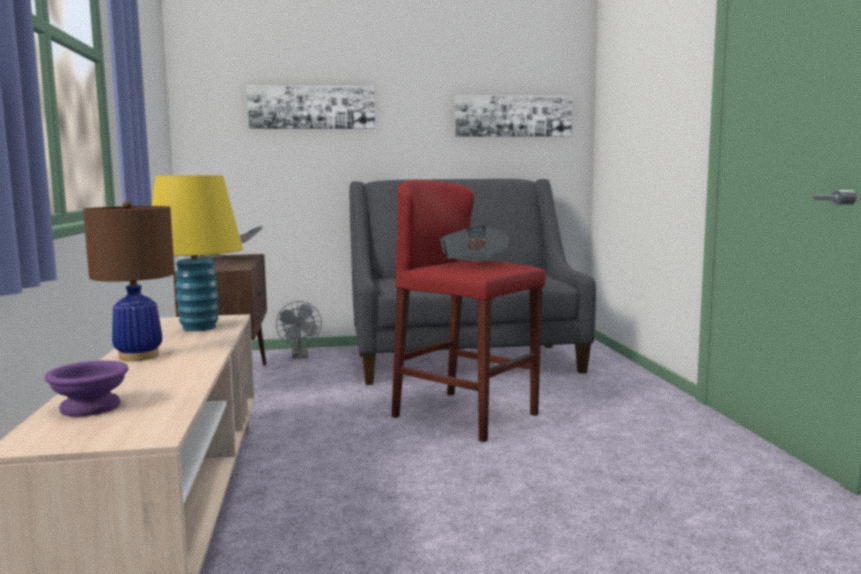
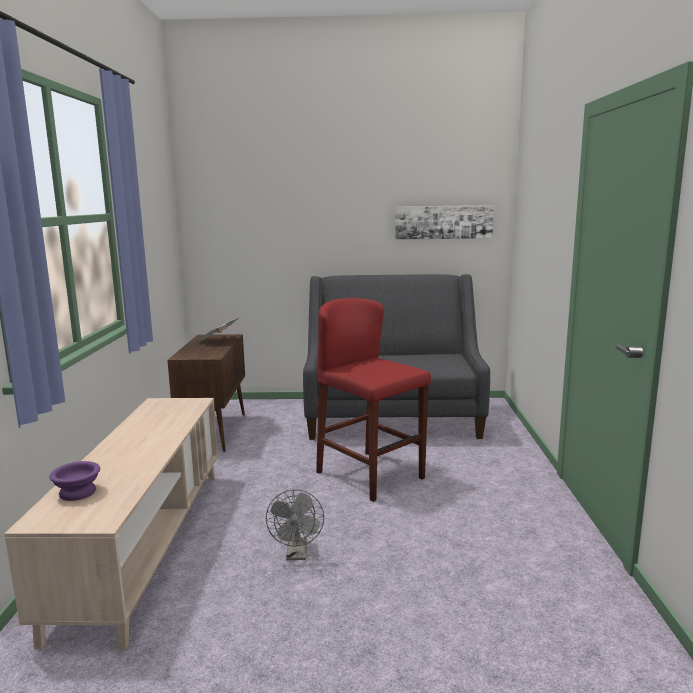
camera: 10 degrees right, 5 degrees up
(138, 356) = (123, 442): brown table lamp -> none
(199, 327) = (173, 412): yellow table lamp -> none
(300, 356) = (272, 408): grey fan -> grey fan (297, 554)
(312, 107) = (282, 218): picture -> none
(475, 265) = (375, 369): newspaper -> none

